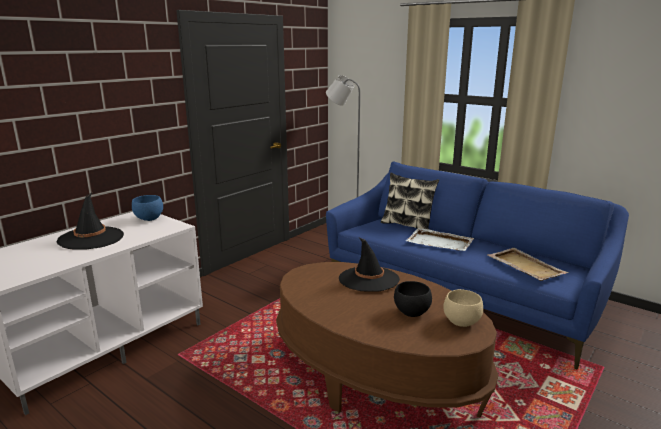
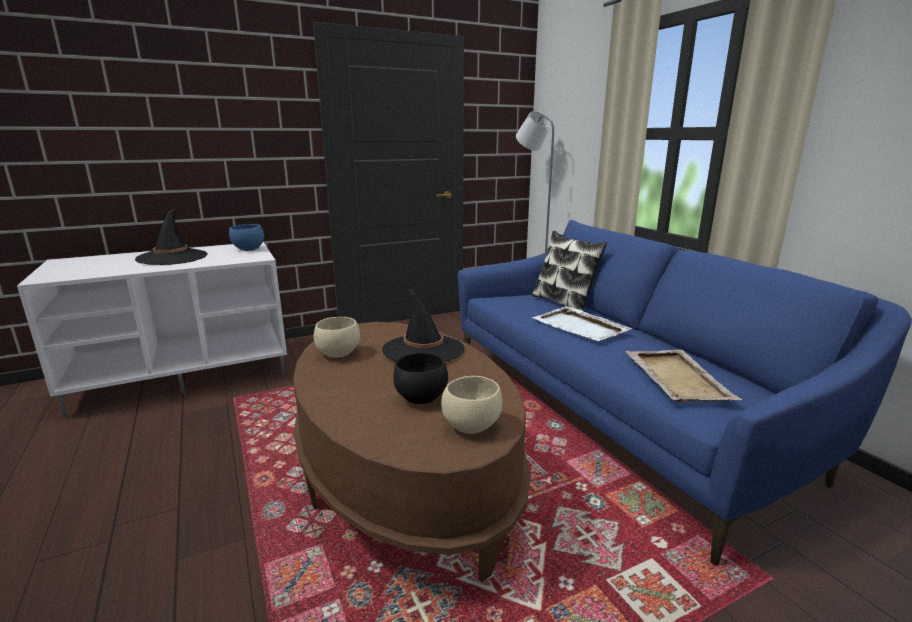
camera: 25 degrees right, 0 degrees up
(315, 295) = (337, 354): none -> beige bowl

